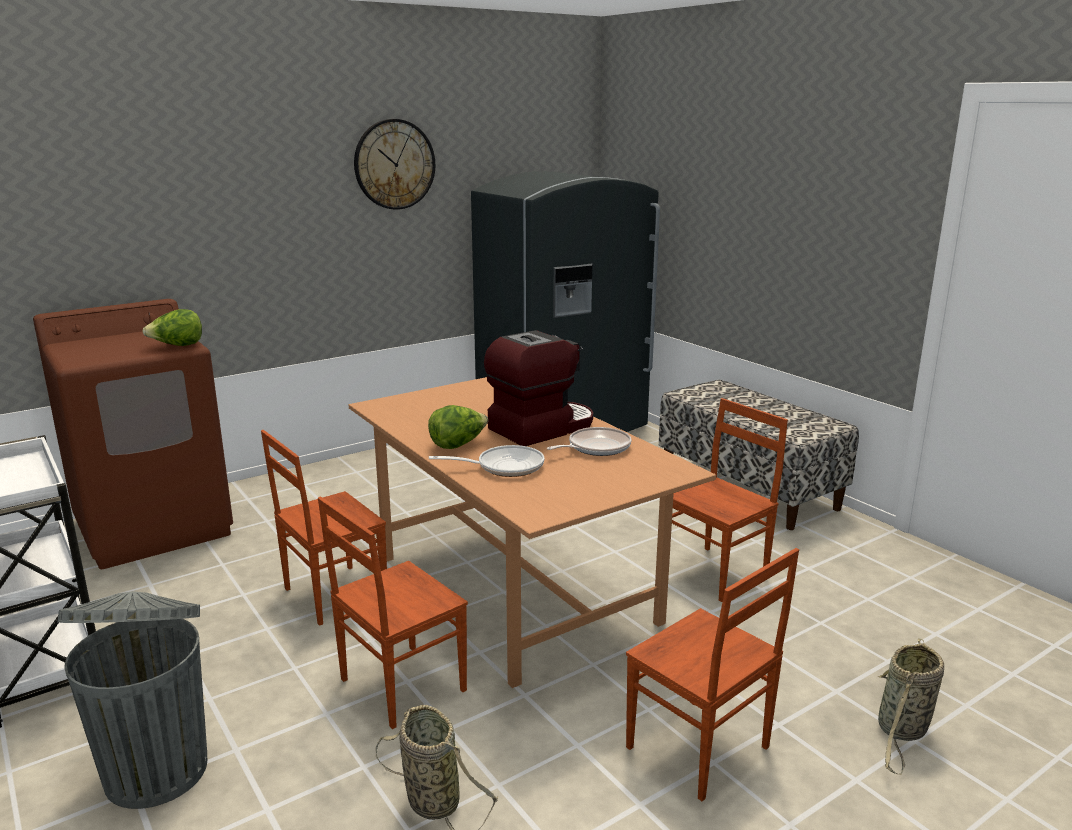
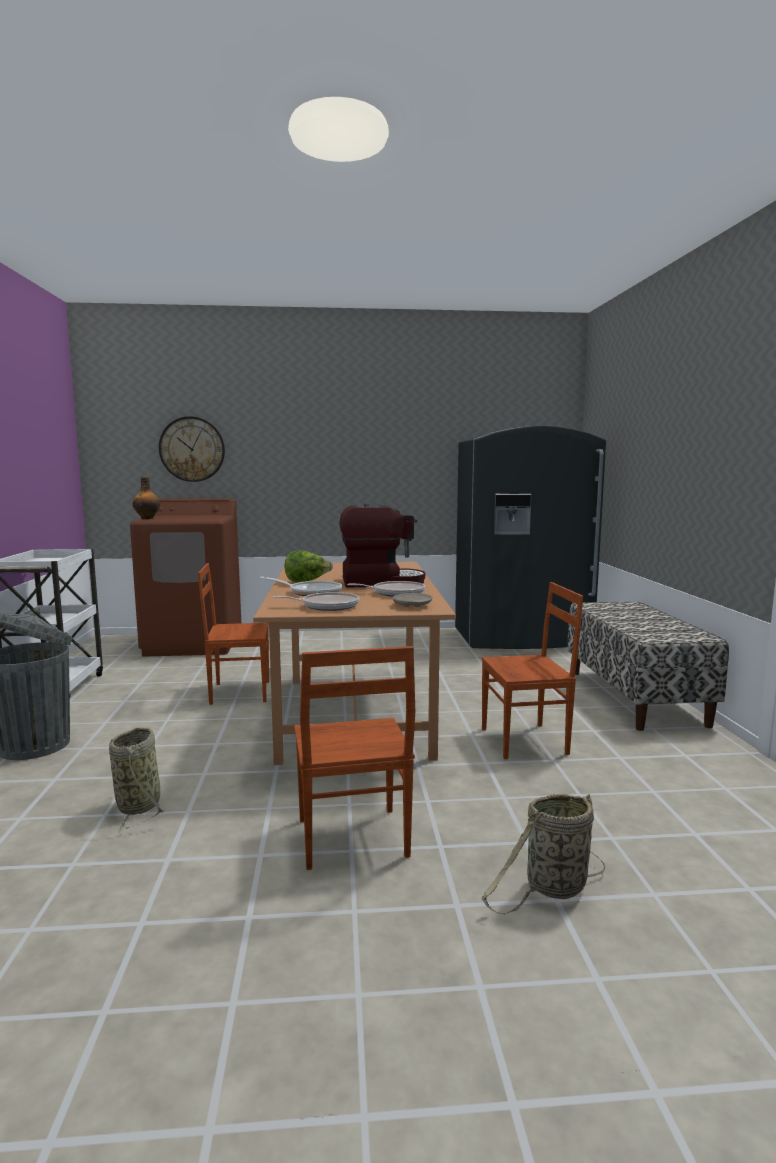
camera: 30 degrees right, 10 degrees down
(70, 357) = (147, 518): none -> bottle
(177, 346) = (208, 519): lettuce -> none
(394, 164) = (399, 421): wall clock -> wall clock (192, 449)
(400, 685) = (209, 744): brown chair -> none
(570, 491) = (327, 606): none -> frying pan
(653, 469) = (412, 606): none -> beige plate

